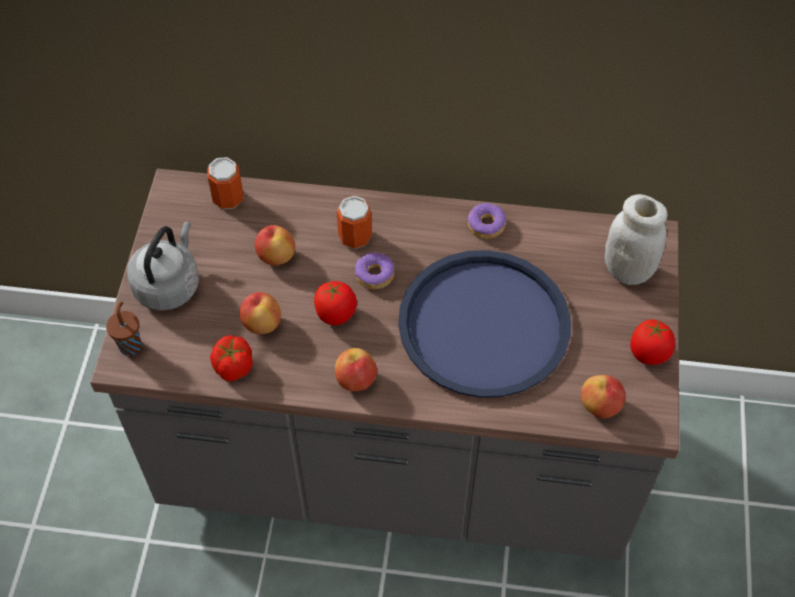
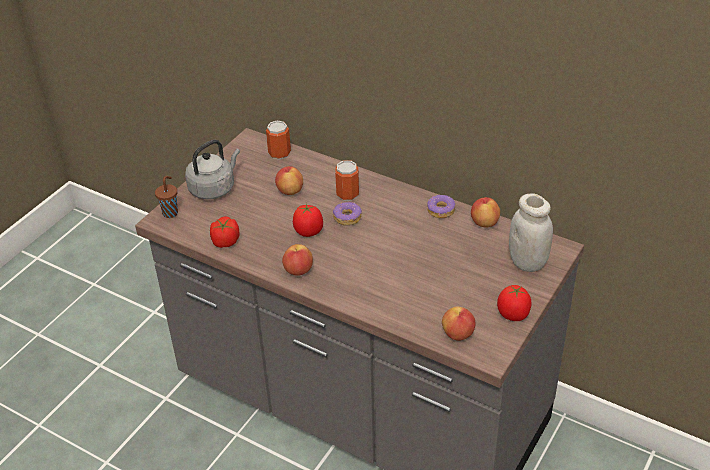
camera: 25 degrees right, 15 degrees down
(262, 323) = (258, 224): apple -> apple (484, 223)
(484, 325) = (404, 265): blue tray -> none

